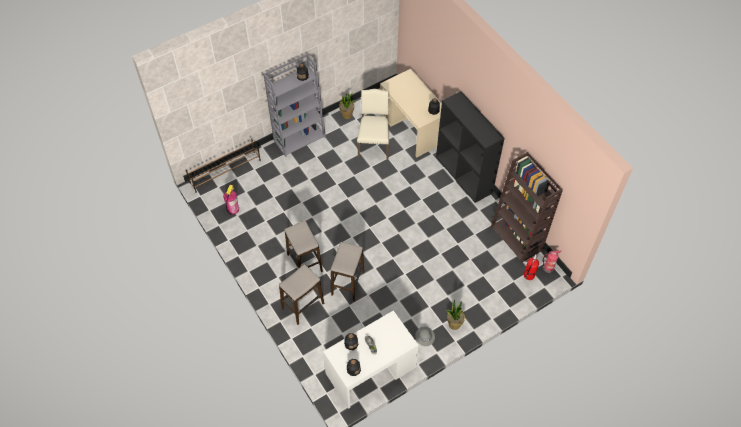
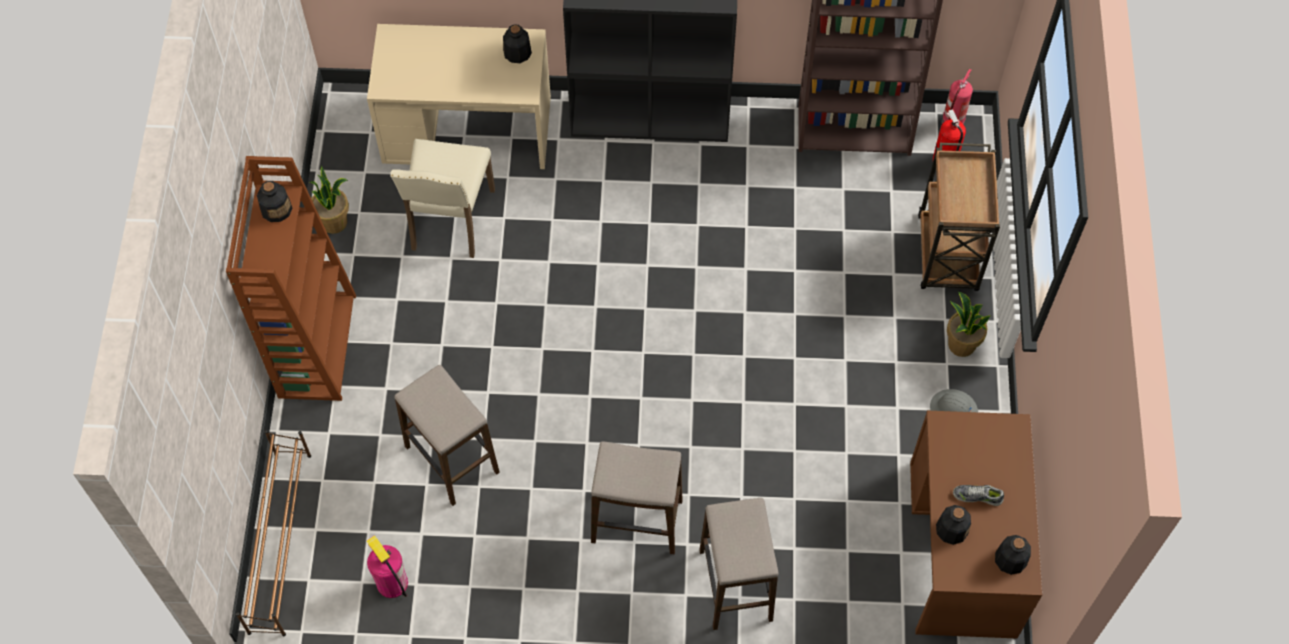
camera: 55 degrees left, 5 degrees up
(300, 138) = (316, 344): grey bookcase -> brown bookcase
(347, 283) = (743, 471): stool -> stool (452, 460)
(370, 370) = (962, 548): white desk -> brown desk
(374, 144) = (450, 221): beige chair -> beige chair turned 120 degrees counterclockwise
(488, 298) = (947, 255): none -> brown cart

